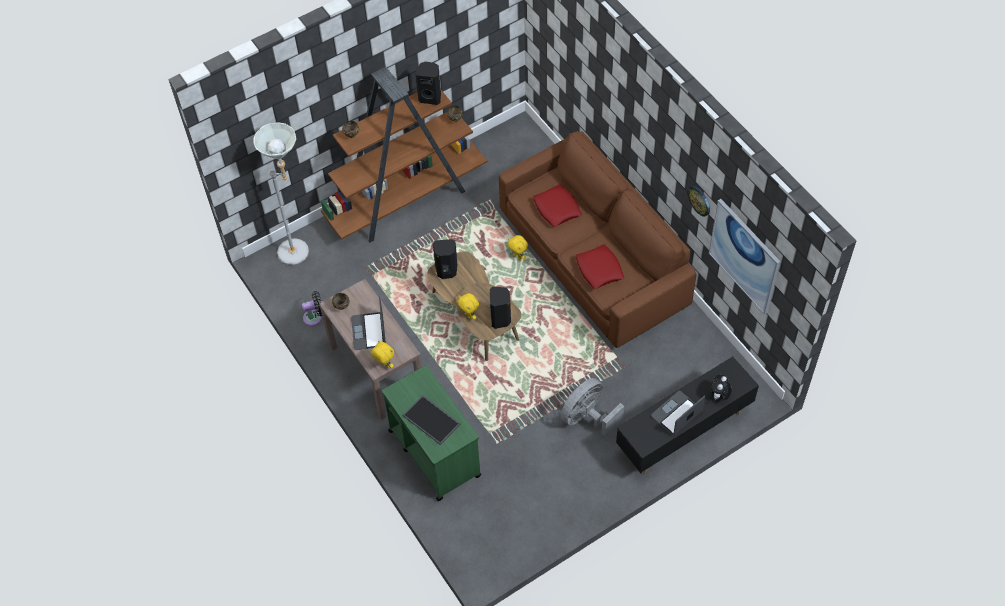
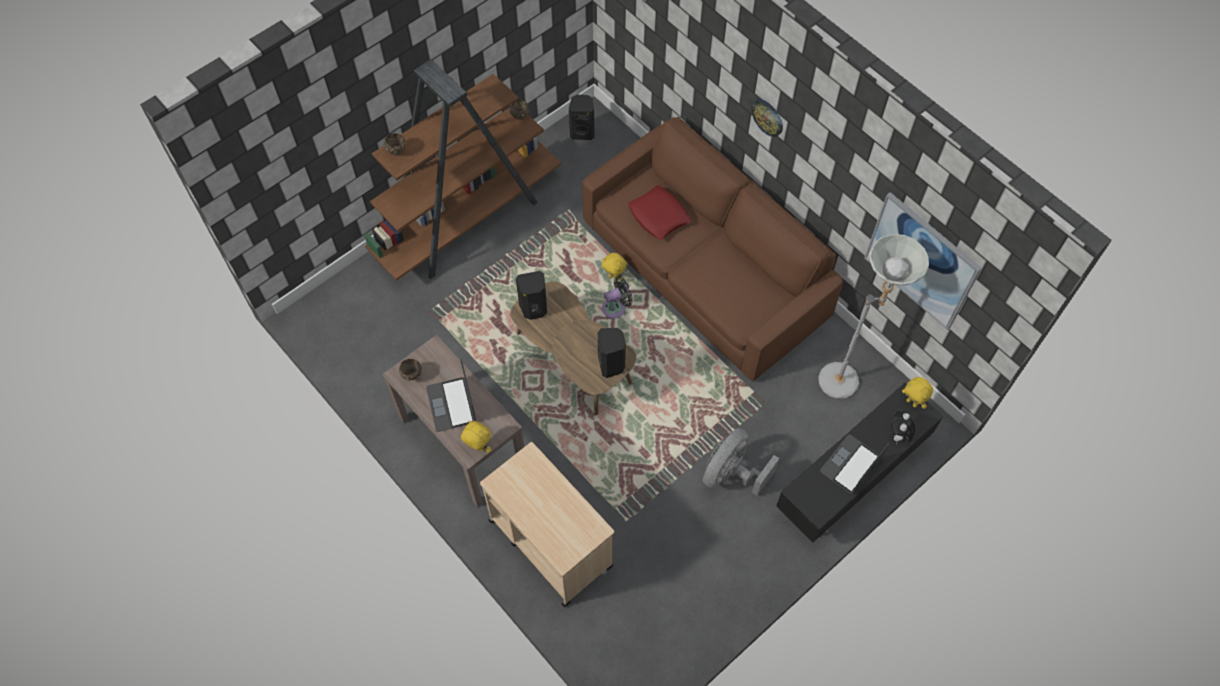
camera: 10 degrees left, 5 degrees up
(300, 252) = (345, 300): grey floor lamp -> grey floor lamp (847, 379)
(315, 317) = (375, 382): black fan -> black fan (616, 307)
(430, 97) = (490, 92): black speaker -> black speaker (582, 132)
(432, 419) = (551, 515): tray -> none
(434, 452) = (550, 542): green cart -> beige cart
(469, 315) = (572, 364): yellow plush toy -> yellow plush toy (912, 402)
(599, 269) = (723, 288): red pillow -> none
(699, 200) = (854, 194): wall clock -> wall clock (767, 117)

